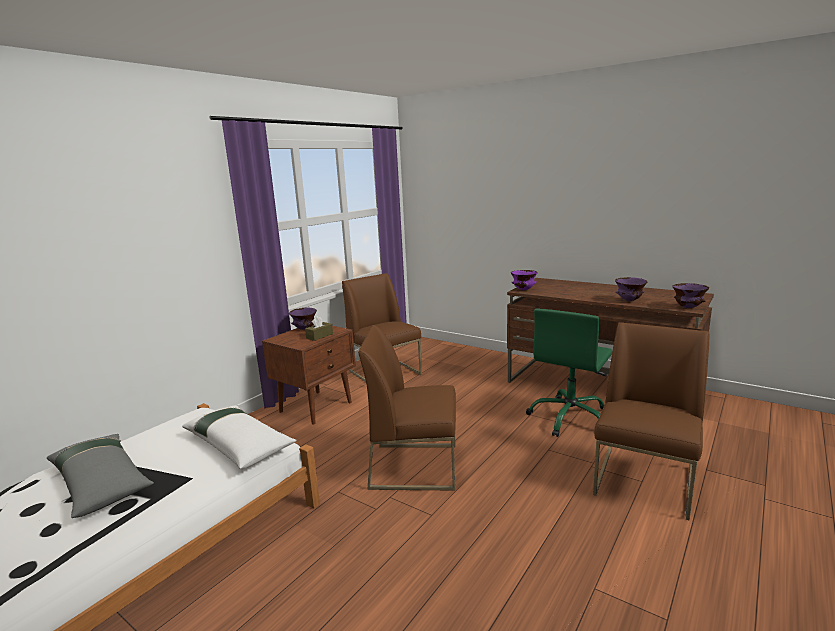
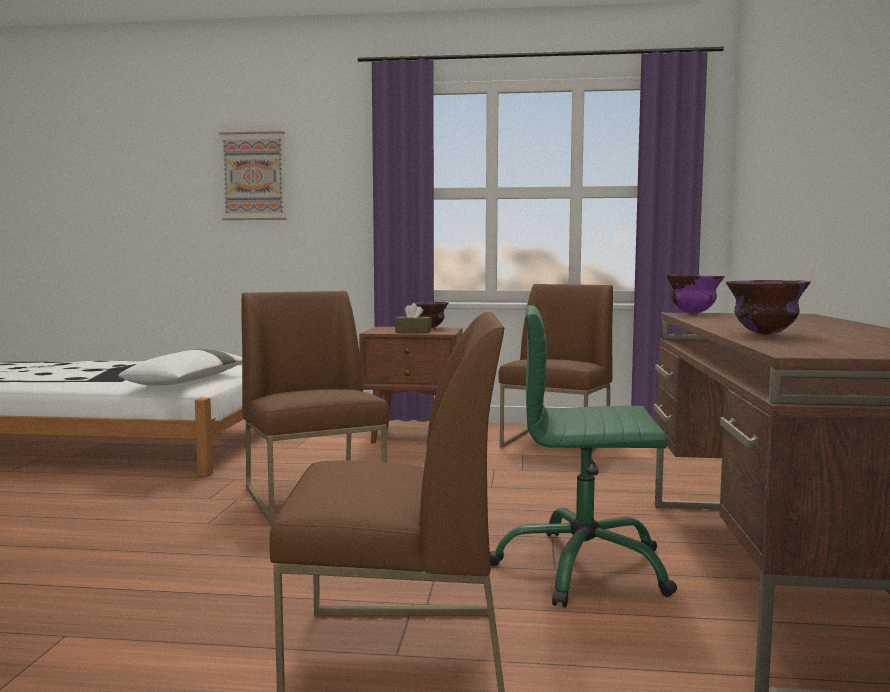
camera: 60 degrees right, 10 degrees down
(101, 482) = (111, 370): grey pillow -> none
(113, 231) = (253, 176): none -> picture
(687, 307) = (807, 351): purple bowl -> none

